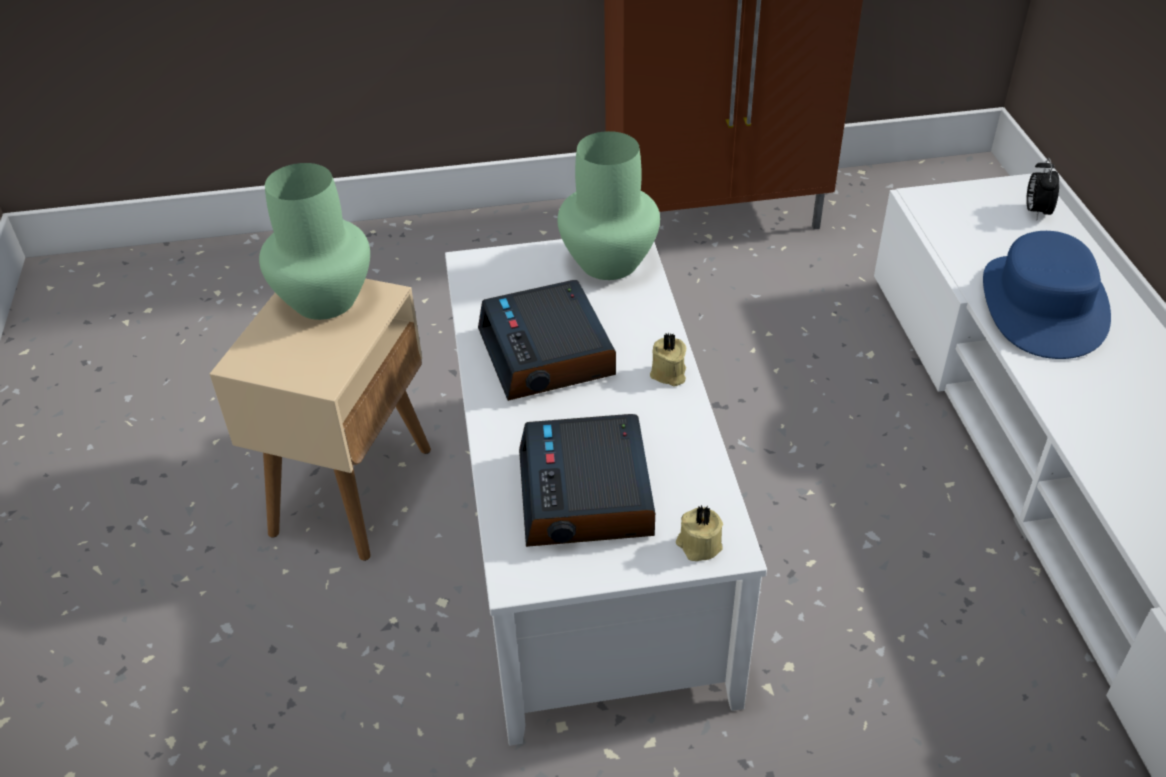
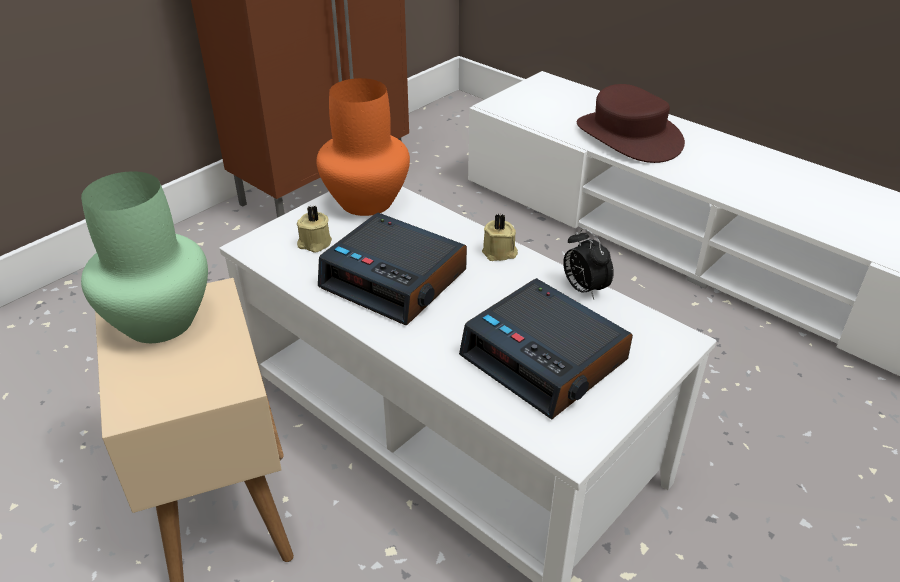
camera: 40 degrees left, 5 degrees down
(610, 261) = (366, 201): green vase -> orange vase
(698, 545) = (659, 349): beige candle -> beige candle (314, 243)
(1036, 211) = (565, 90): alarm clock -> alarm clock (583, 289)
(1041, 306) = (627, 136): blue hat -> brown hat

